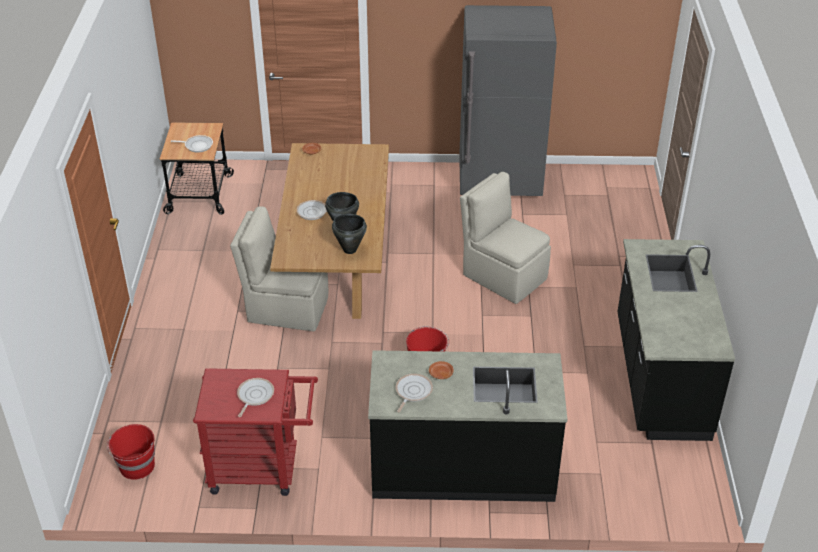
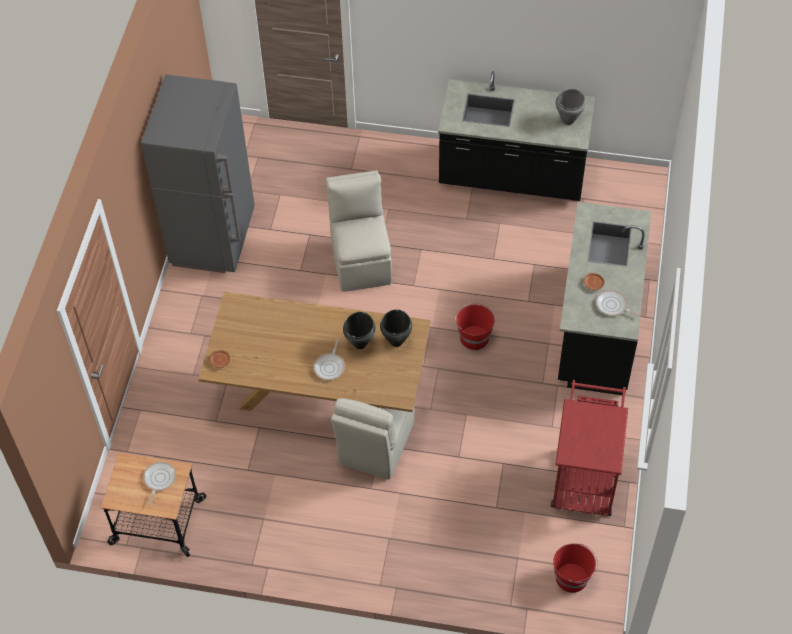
camera: 80 degrees left, 15 degrees up
(254, 396) = (595, 426): frying pan -> none
(503, 276) = (361, 260): beige chair -> beige chair turned 120 degrees clockwise
(684, 337) = (568, 120): none -> grey cooking pot

